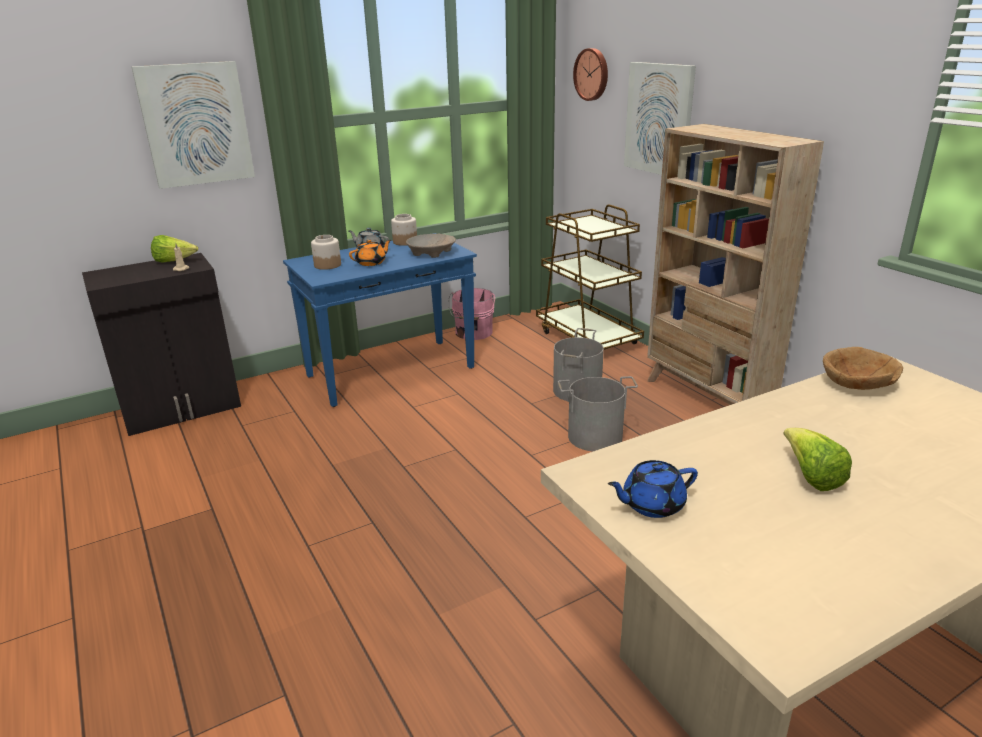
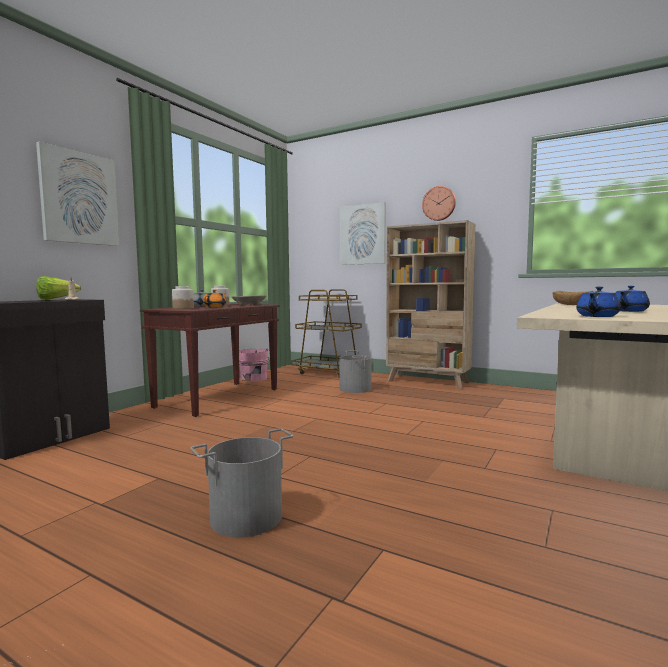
camera: 30 degrees left, 20 degrees down
(392, 371) = (219, 398): blue console table -> brown console table
(592, 74) = (310, 219): wall clock -> wall clock (439, 203)
(594, 436) = (394, 401): grey bucket -> grey bucket (246, 517)
(811, 476) = (628, 311): lettuce -> blue teapot

